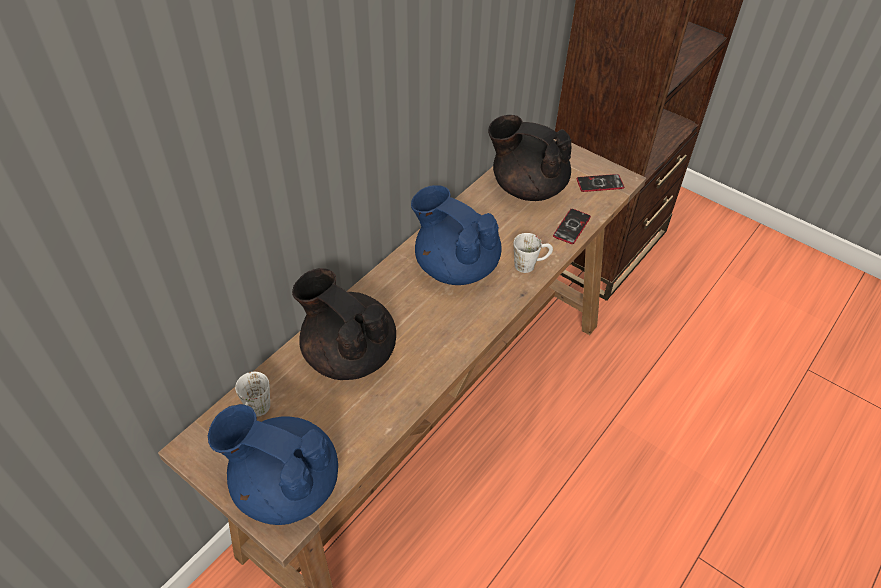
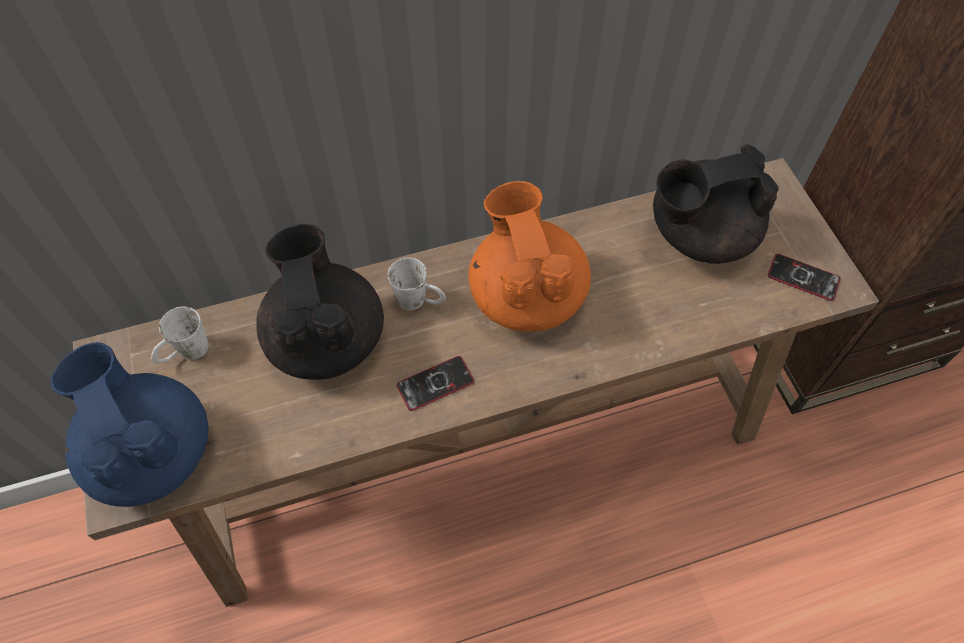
camera: 35 degrees right, 10 degrees up
(455, 266) = (526, 295): blue teapot -> orange teapot
(527, 187) = (699, 235): black teapot -> black teapot turned 75 degrees counterclockwise
(530, 264) = (619, 342): white mug -> white mug (420, 301)
(571, 227) = (714, 319): phone -> phone (435, 384)

